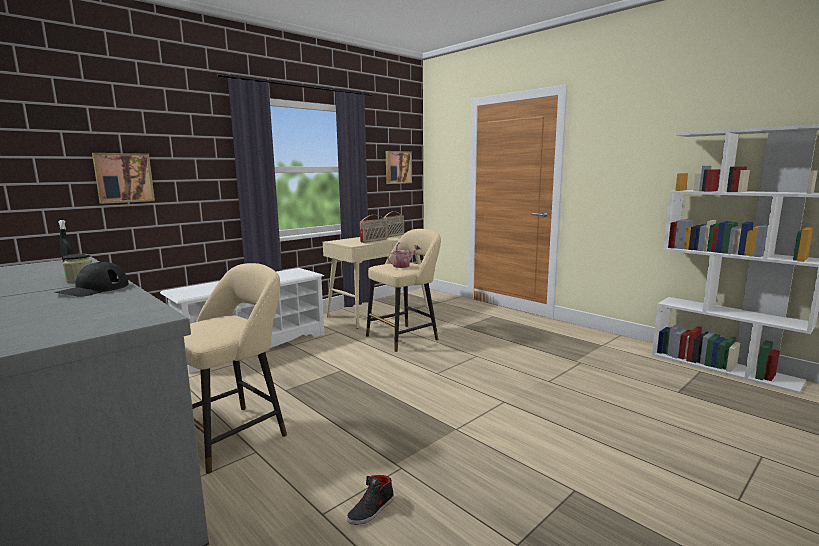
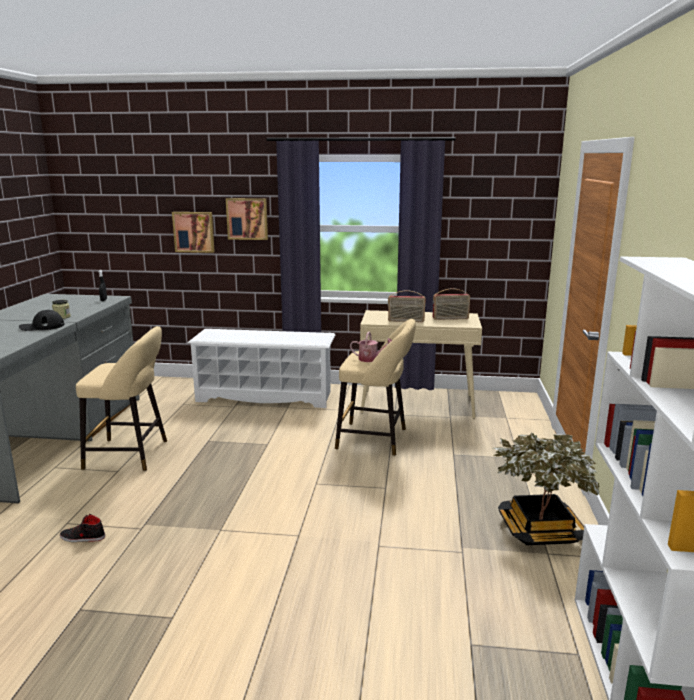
camera: 50 degrees right, 5 degrees up
(397, 167) = (503, 229): picture -> picture (247, 218)
(579, 339) = (540, 531): none -> potted plant

